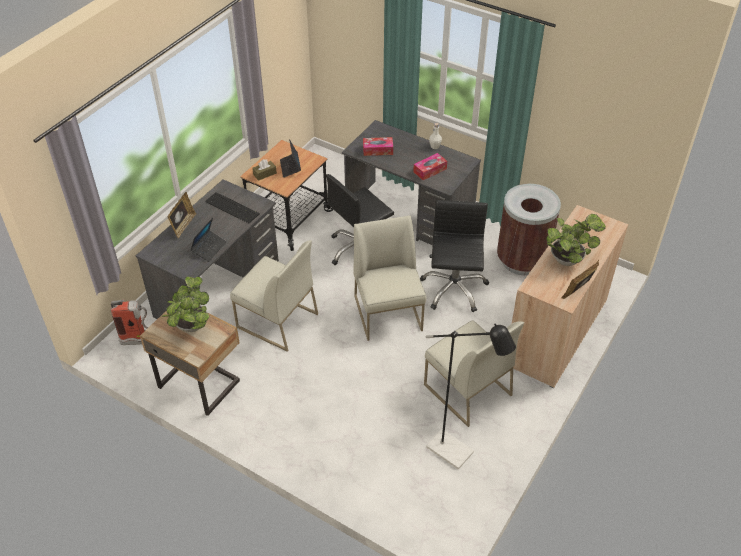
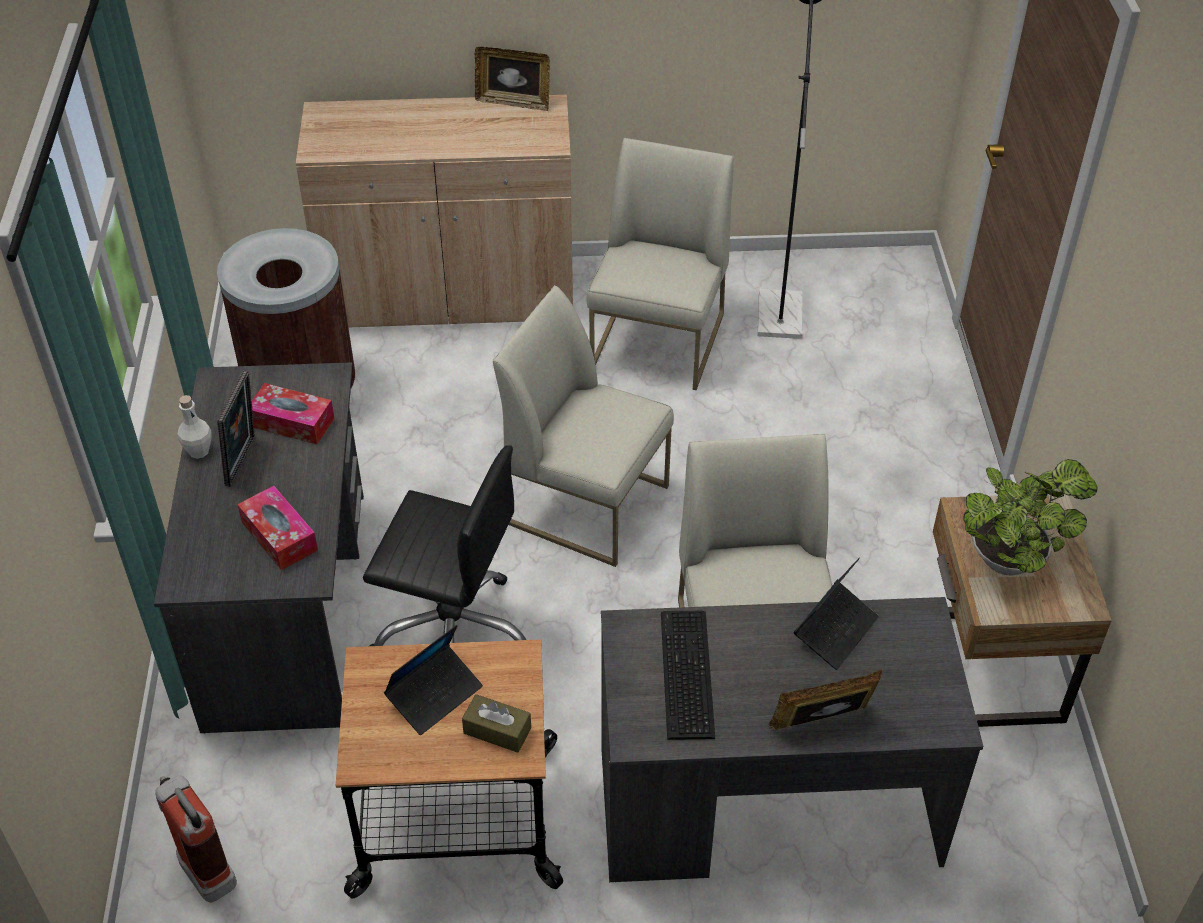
camera: 125 degrees left, 0 degrees up
(139, 340) = (1014, 844): fire extinguisher -> fire extinguisher (202, 865)
(209, 248) = (835, 630): laptop -> laptop turned 135 degrees clockwise
(388, 313) = (587, 503): white chair -> white chair turned 75 degrees clockwise
(420, 154) = (244, 462): none -> picture frame
(453, 289) = (451, 448): black office chair -> none
(568, 259) = (449, 130): potted plant -> none

